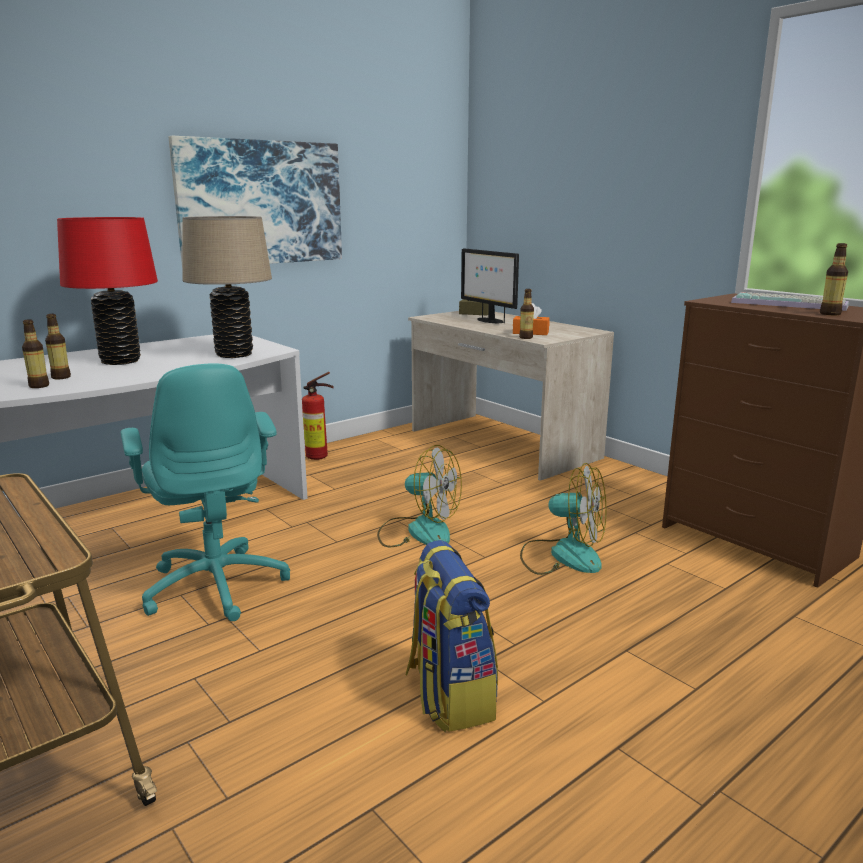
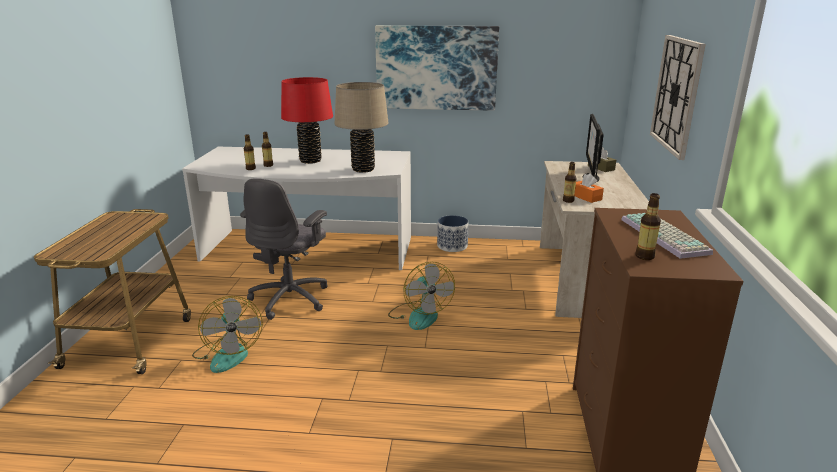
camera: 45 degrees right, 5 degrees up
(216, 585) = (291, 299): turquoise office chair -> grey office chair
(320, 457) = (452, 246): fire extinguisher -> planter
(449, 695) = (281, 403): backpack -> none
(562, 555) = (468, 370): fan -> fan (228, 354)
(604, 201) = (676, 94): none -> wall clock

